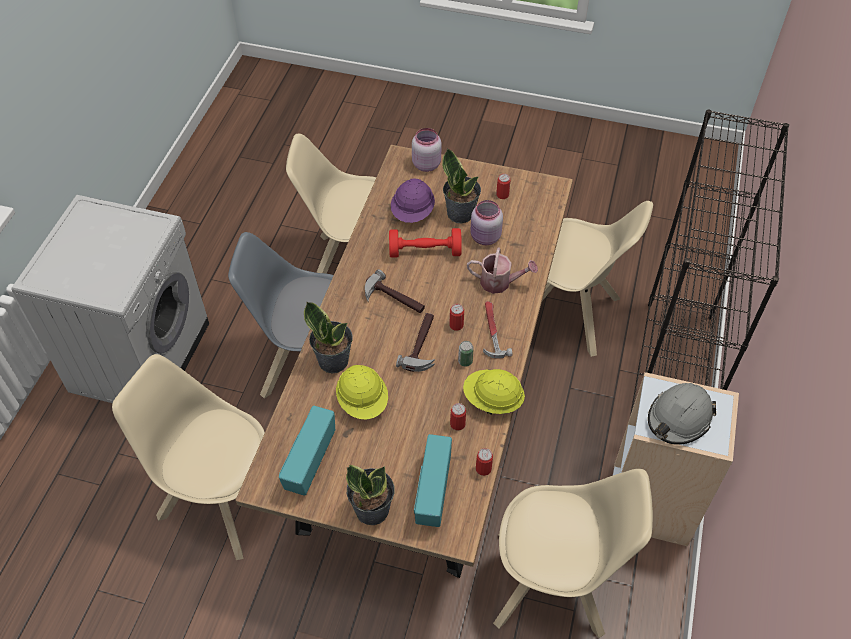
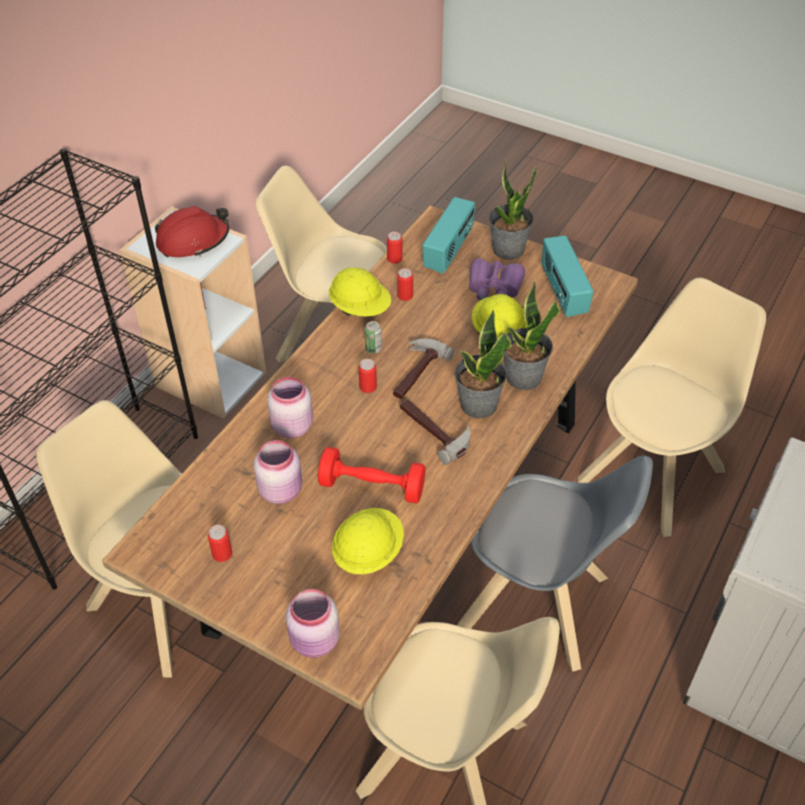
camera: 165 degrees left, 5 degrees down
(221, 498) = (654, 472): beige chair -> beige chair turned 90 degrees counterclockwise
(309, 461) = (562, 293): radio -> radio turned 135 degrees clockwise
(376, 454) = (494, 287): none -> purple binoculars
(413, 213) = (368, 552): purple hard hat -> yellow hard hat
(460, 213) = (298, 536): potted plant -> potted plant (478, 405)
(492, 331) = (329, 372): hammer -> none
(500, 282) = (292, 426): watering can -> pink jar
(679, 418) = (193, 241): grey hard hat -> red hard hat

